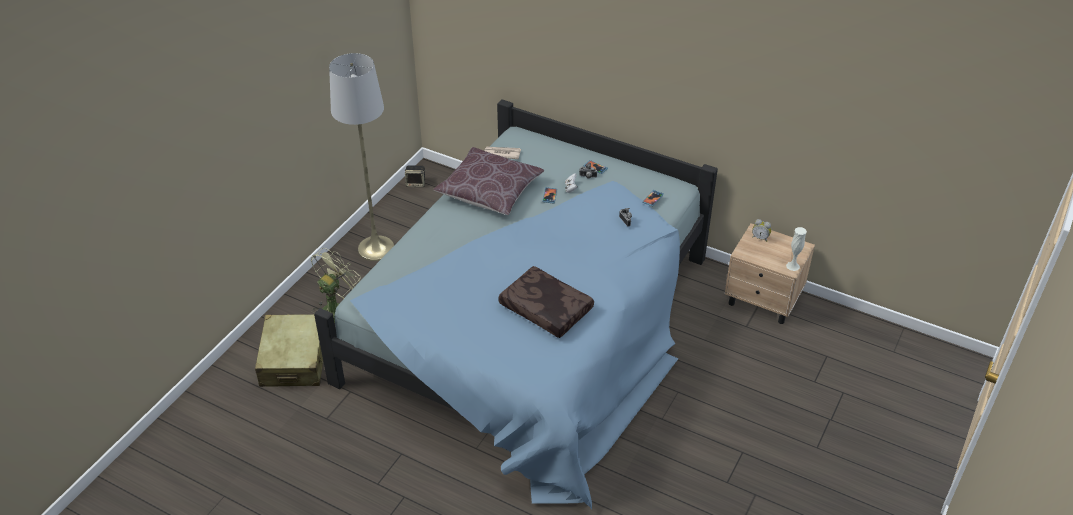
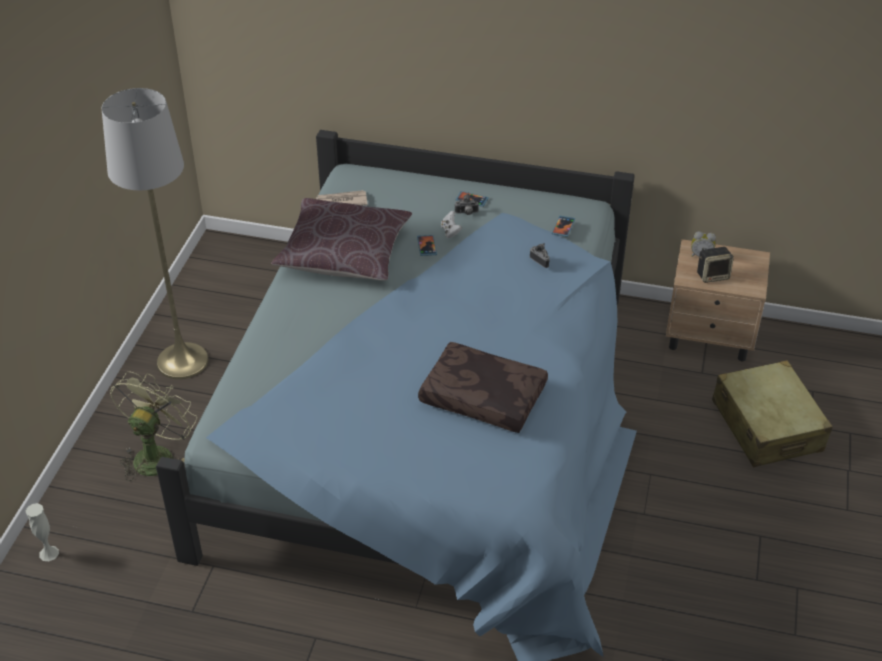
camera: 15 degrees left, 0 degrees up
(294, 360) = (118, 537): beige suitcase -> beige suitcase (766, 426)
(416, 183) = (208, 264): speaker -> speaker (713, 275)
(793, 266) = (755, 284): white vase -> white vase (49, 553)

